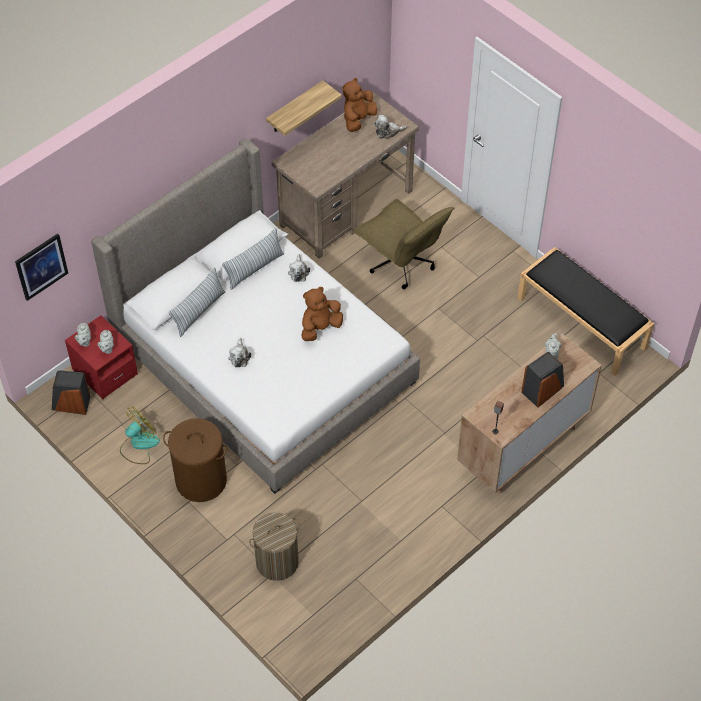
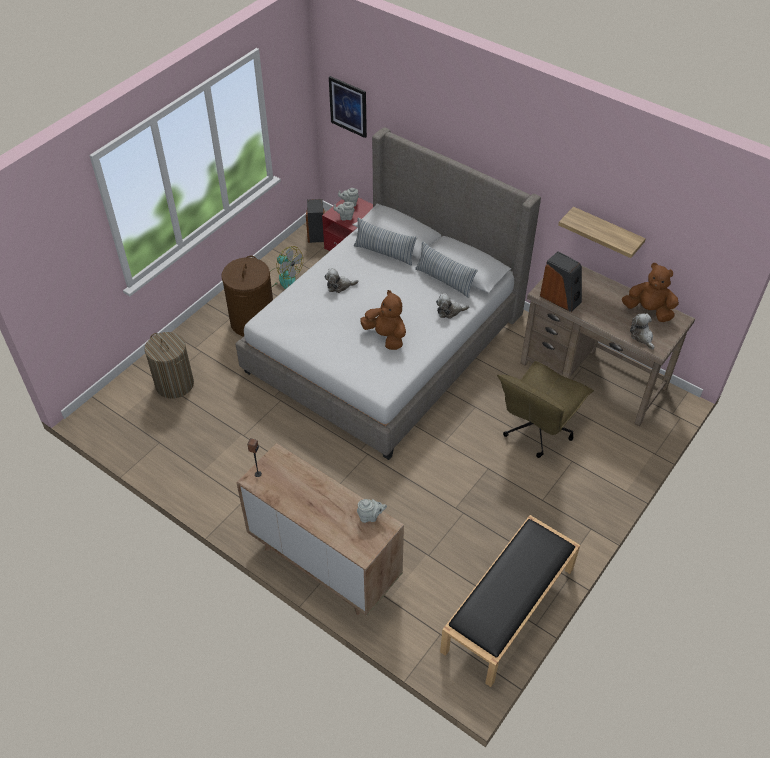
camera: 80 degrees right, 5 degrees down
(543, 390) = (319, 512): speaker -> speaker (560, 298)

